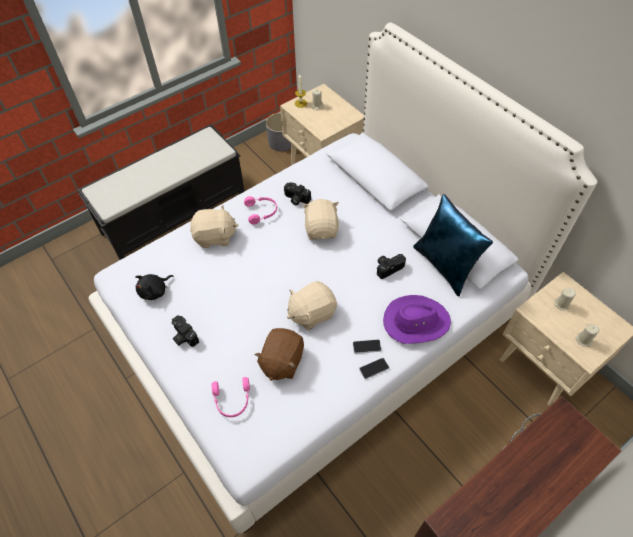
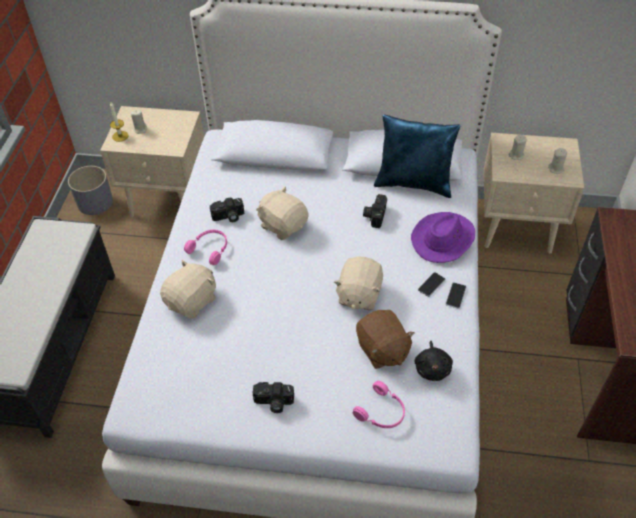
camera: 45 degrees left, 5 degrees down
(155, 291) = (194, 390): black plush toy -> black plush toy (432, 368)

